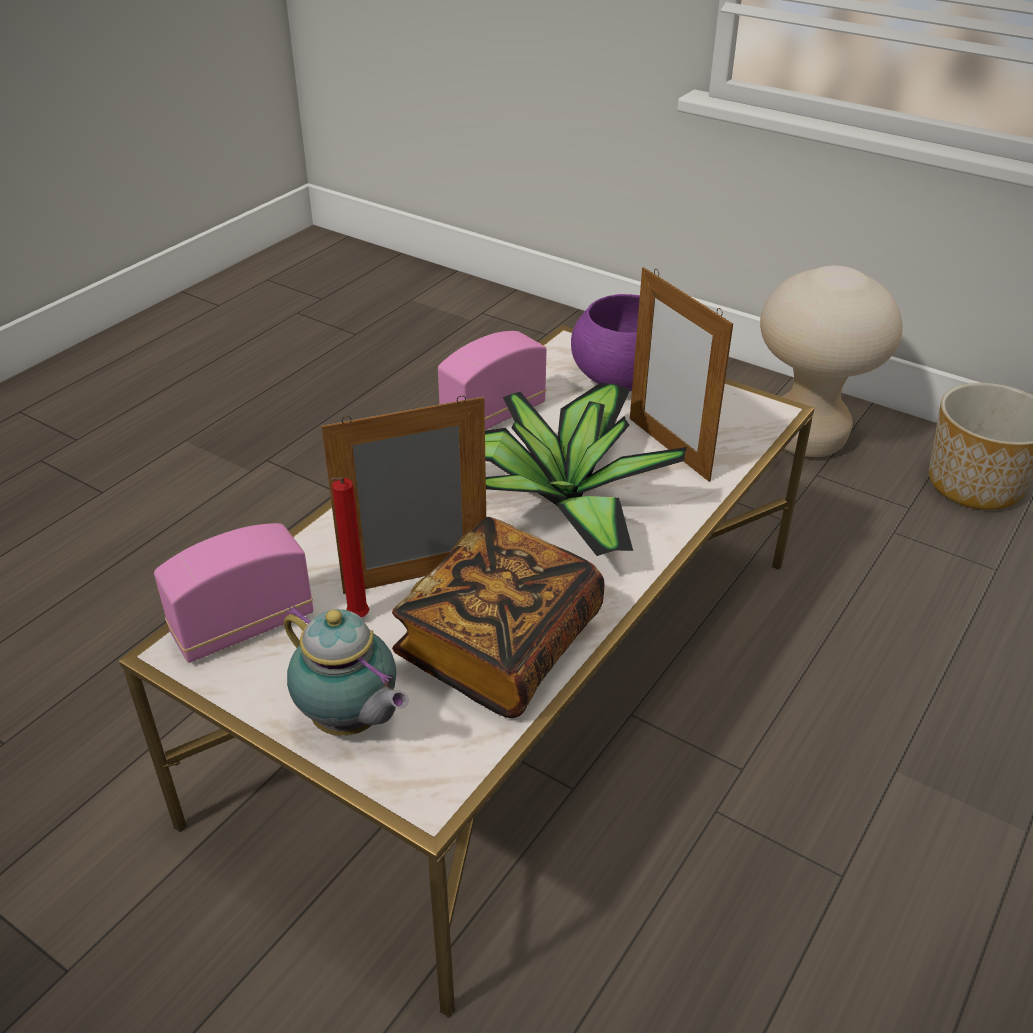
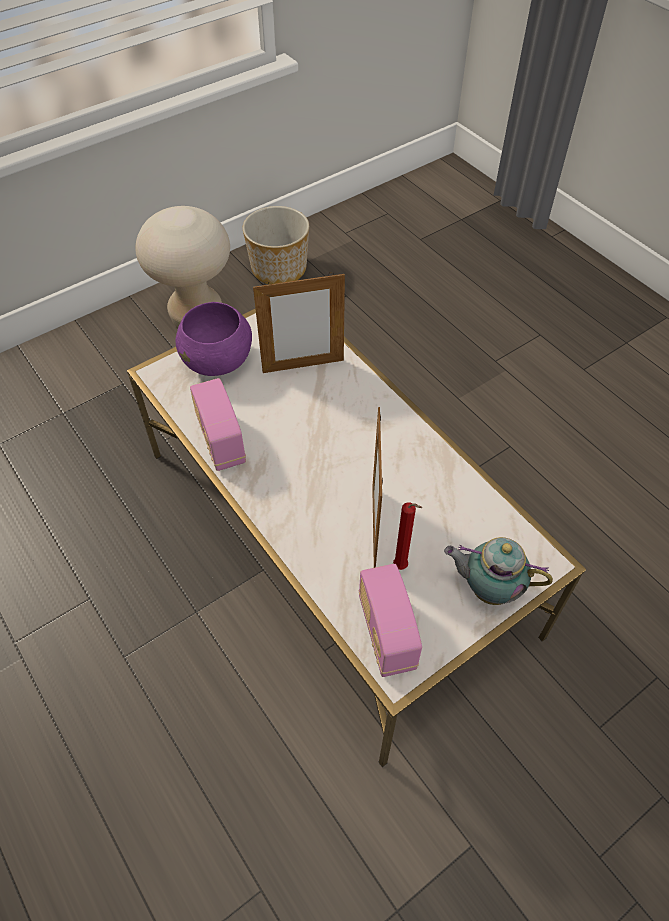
camera: 70 degrees left, 15 degrees up
(351, 722) = (488, 588): teapot -> teapot turned 135 degrees counterclockwise
(500, 646) = (448, 500): book -> none
(560, 499) = (328, 433): potted plant -> none

